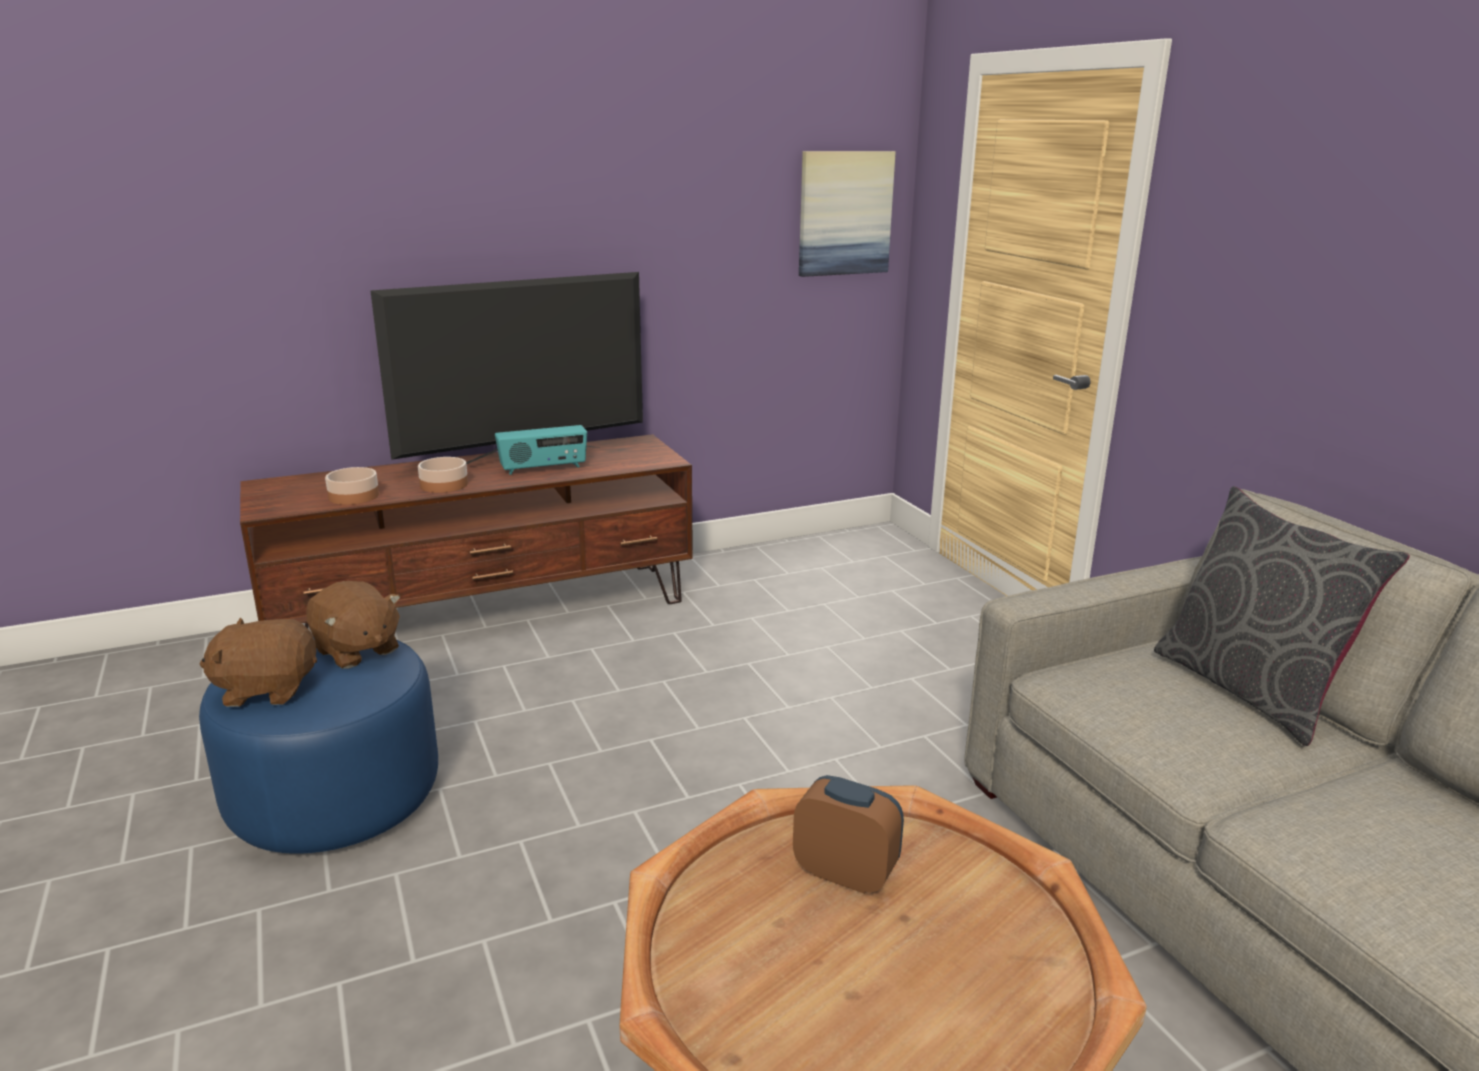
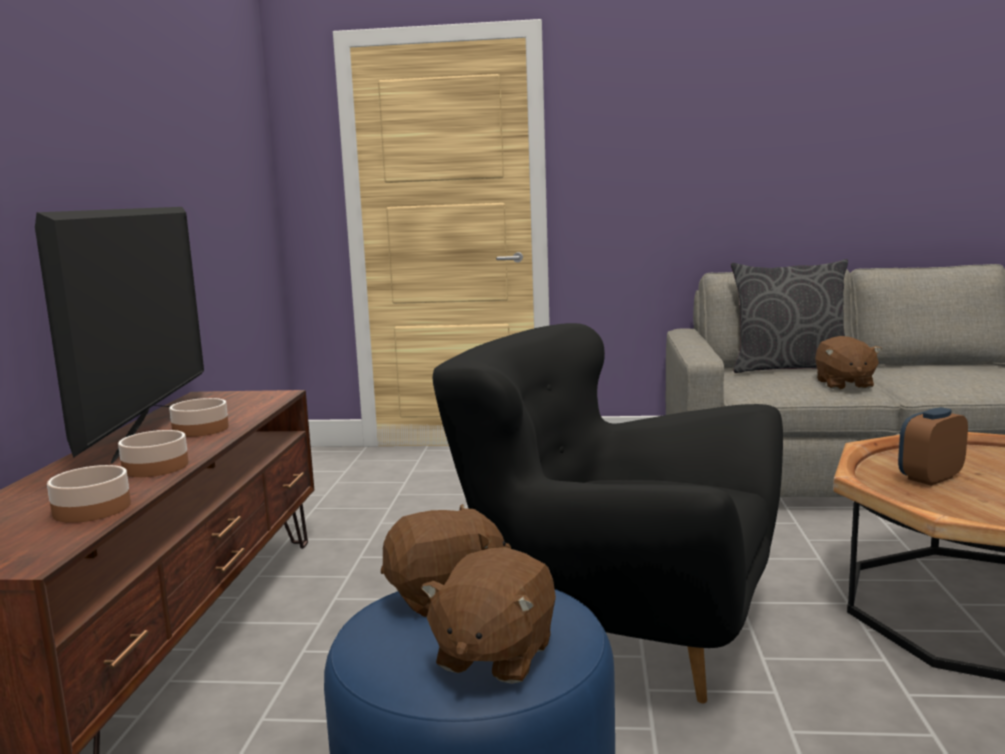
camera: 60 degrees left, 10 degrees down
(543, 469) = (201, 429): radio -> bowl
(612, 800) = (616, 634): none -> black armchair
(844, 213) = (249, 163): picture -> none
(1202, 747) = (843, 384): none -> brown plush toy

